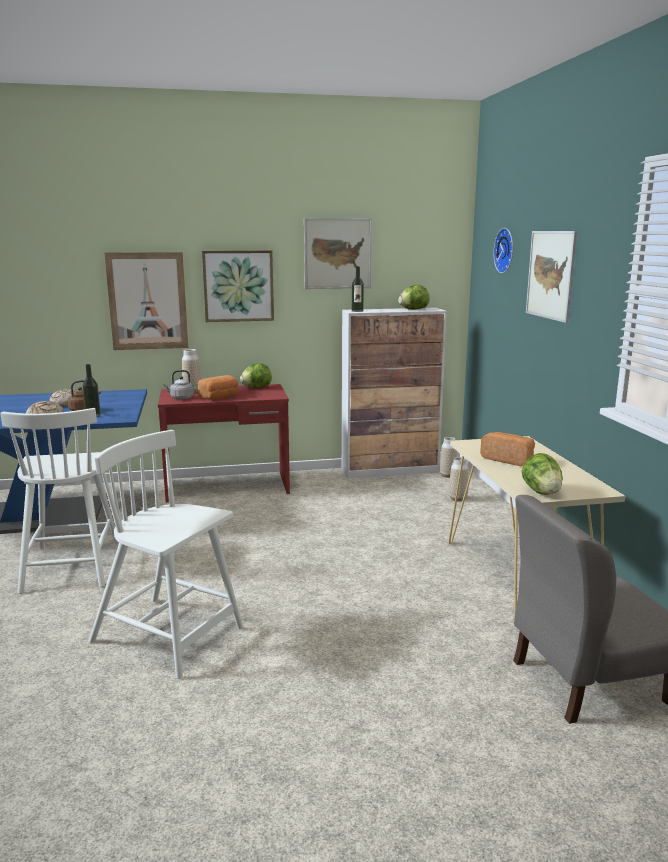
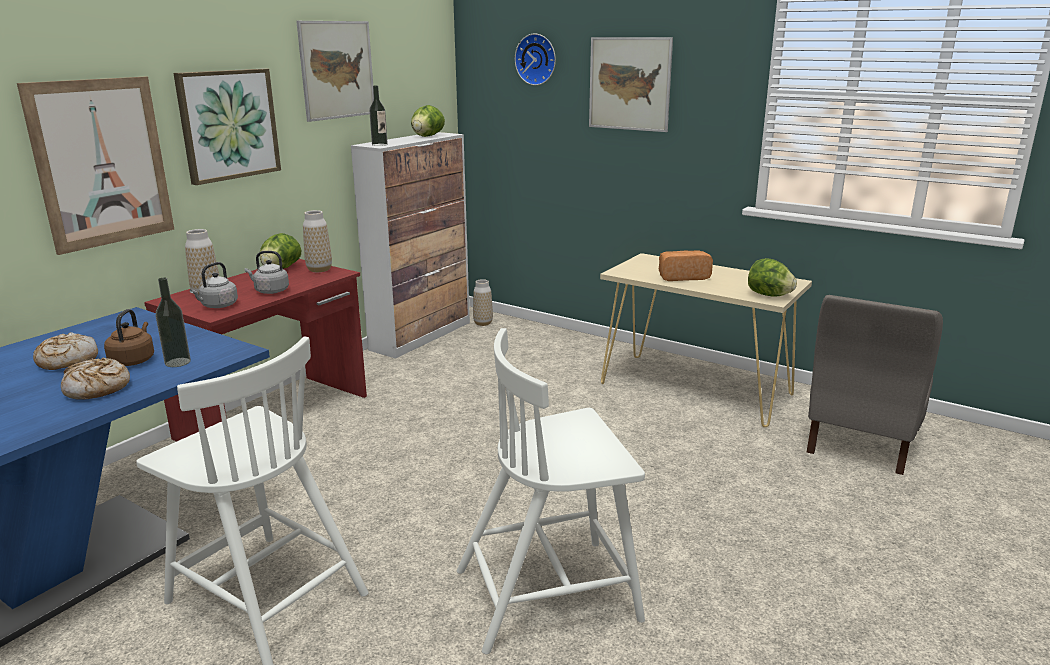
camera: 45 degrees left, 5 degrees up
(220, 397) = (270, 291): bread -> grey kettle
(457, 499) = (532, 342): vase -> vase (319, 269)

